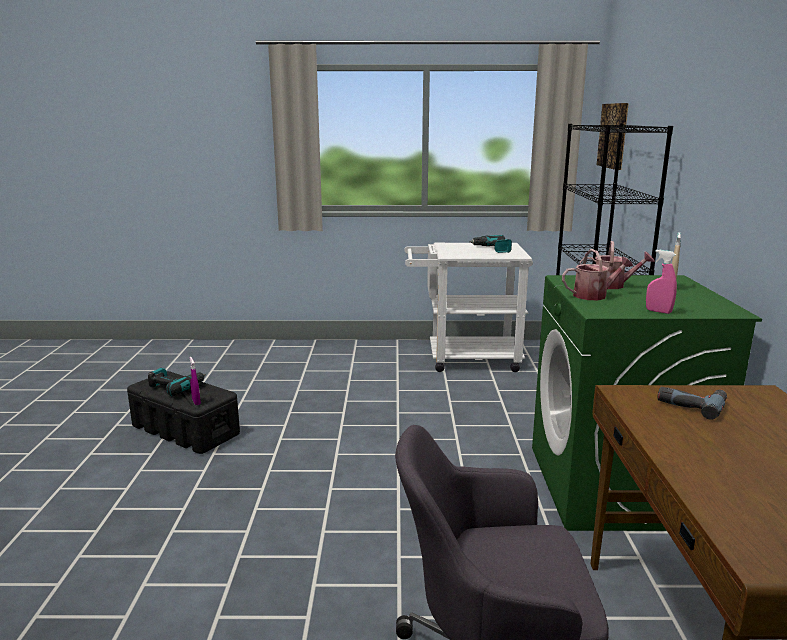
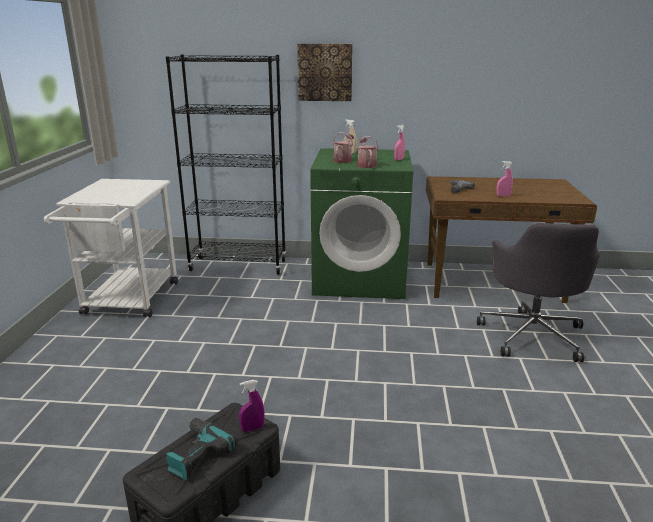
camera: 85 degrees left, 5 degrees up
(492, 249) = (122, 187): power drill -> none
(614, 135) = (144, 65): picture -> picture (325, 72)
(689, 448) = (503, 196): none -> pink spray bottle

